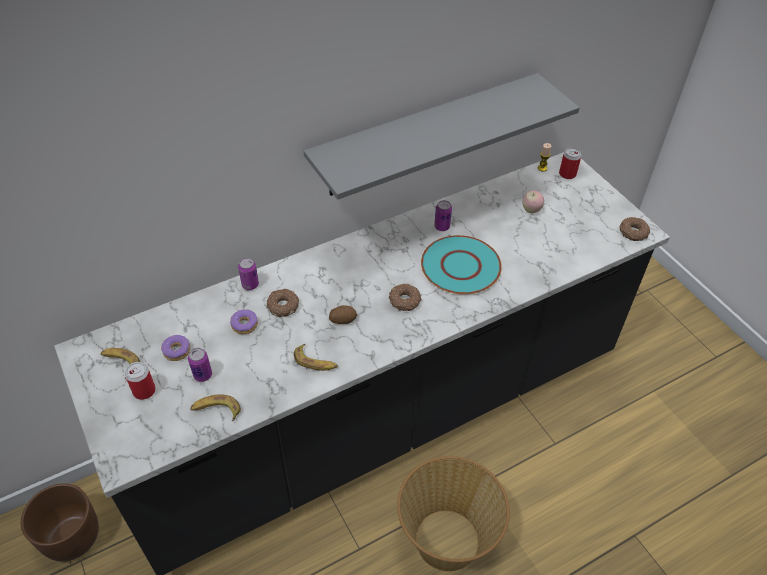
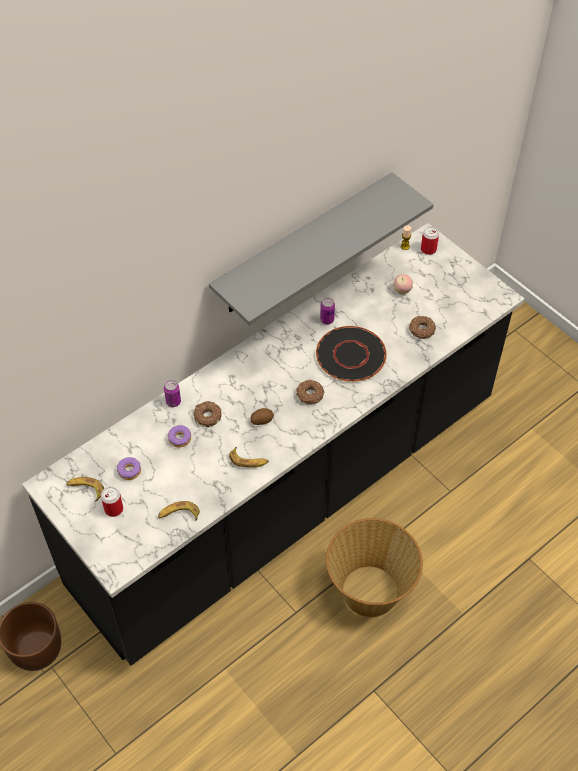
camera: 10 degrees left, 5 degrees up
(203, 375) = (158, 487): can -> none
(460, 266) = (350, 355): turquoise plate -> black plate
(633, 233) = (493, 300): donut -> donut (421, 330)

